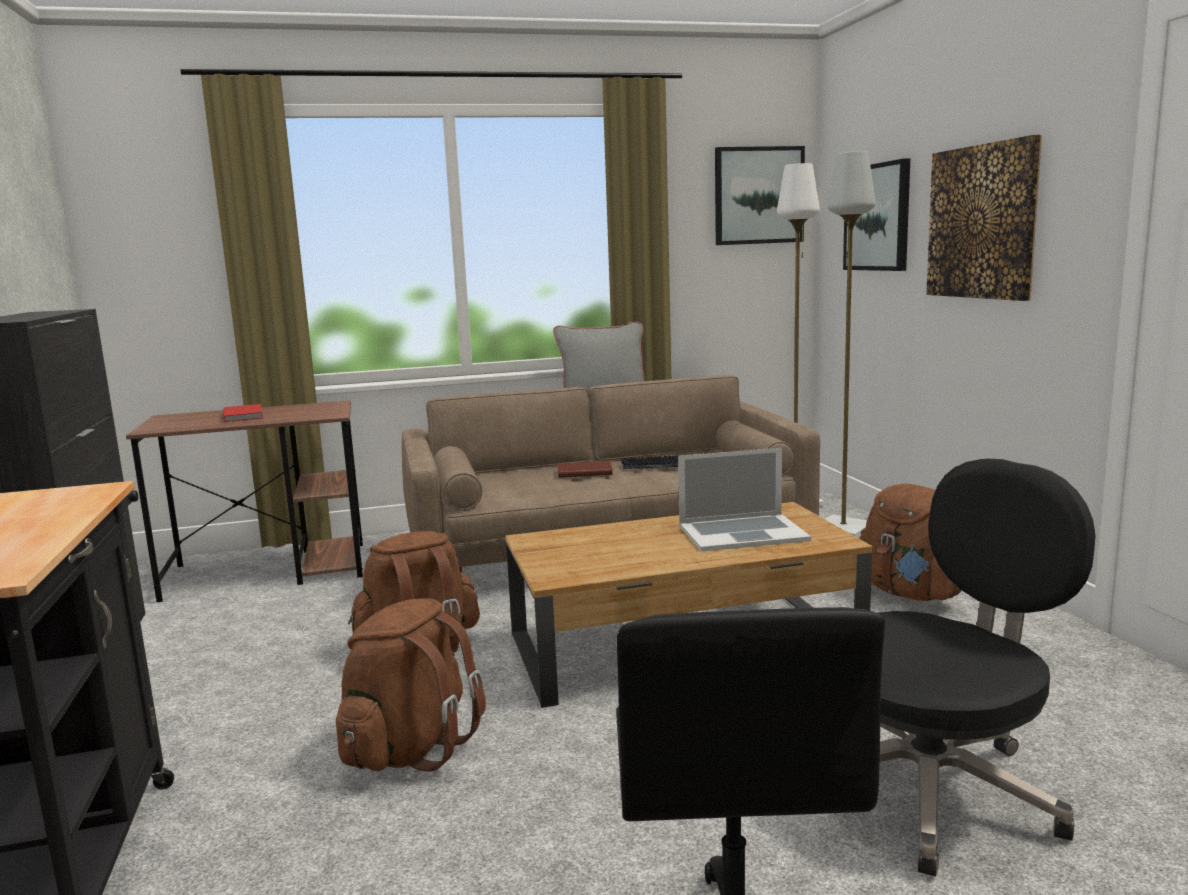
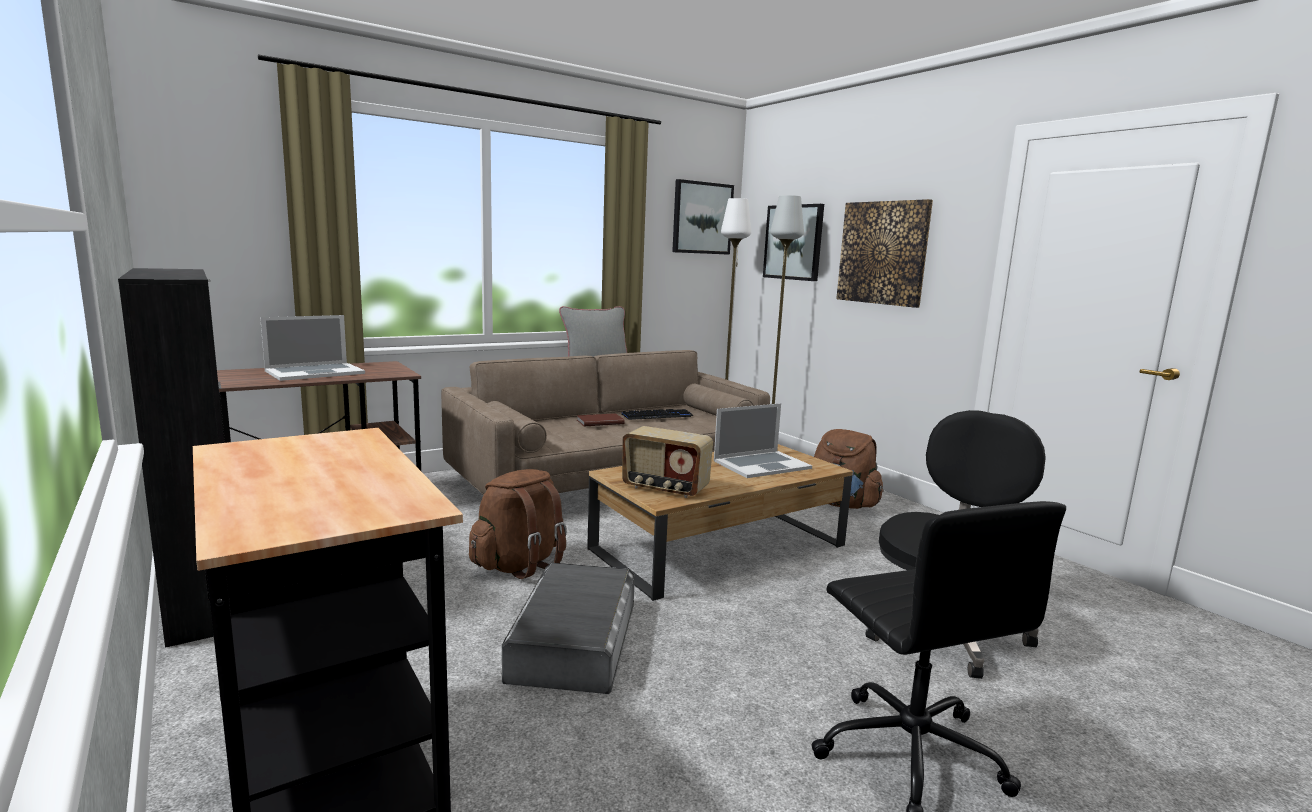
camera: 20 degrees left, 0 degrees up
(245, 415) = (315, 372): red book -> laptop
(410, 748) = (575, 640): brown backpack -> grey storage box
(575, 561) = (665, 488): none -> radio

